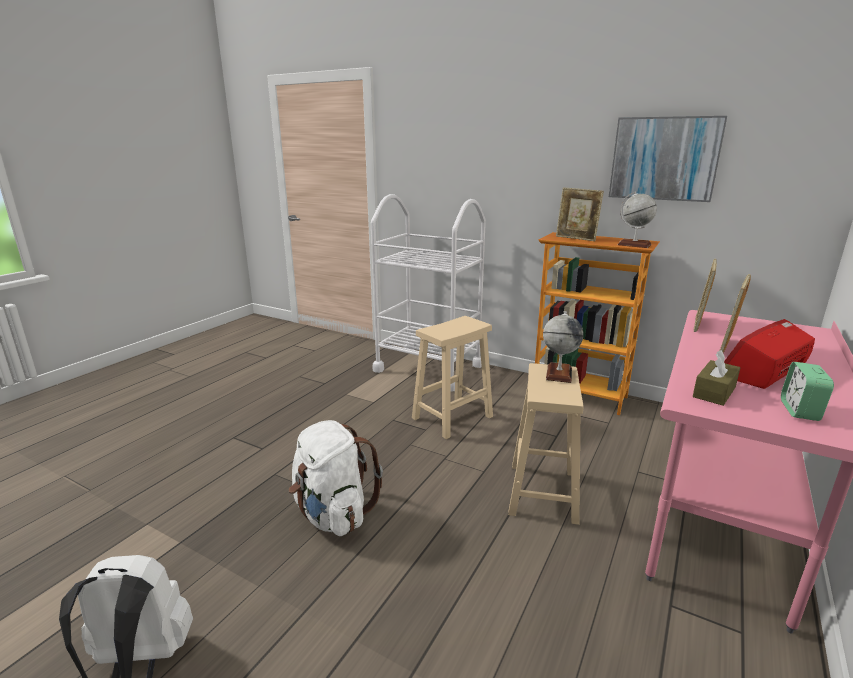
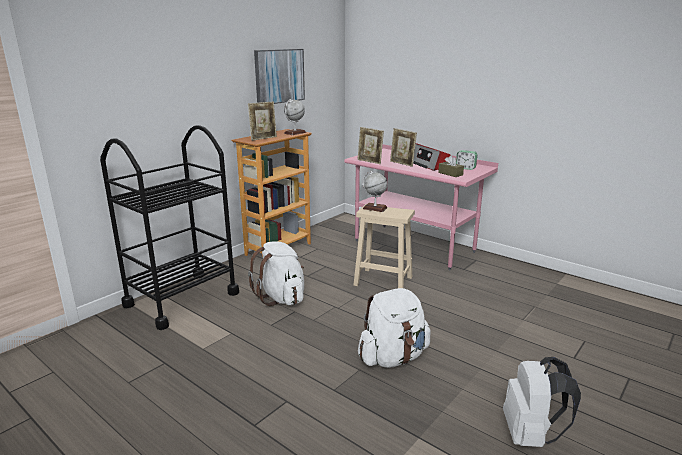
camera: 80 degrees left, 0 degrees up
(428, 368) = (182, 299): white cart -> black cart
(453, 417) = (281, 298): beige stool -> white backpack

